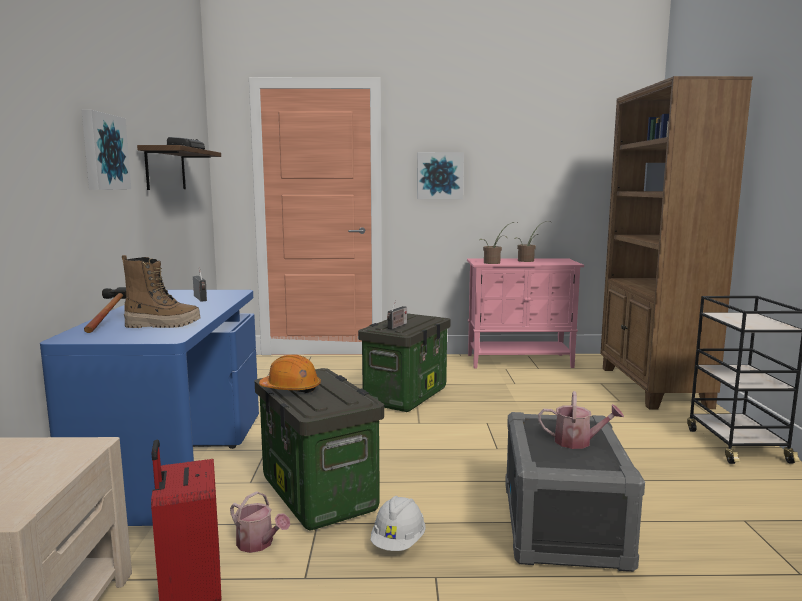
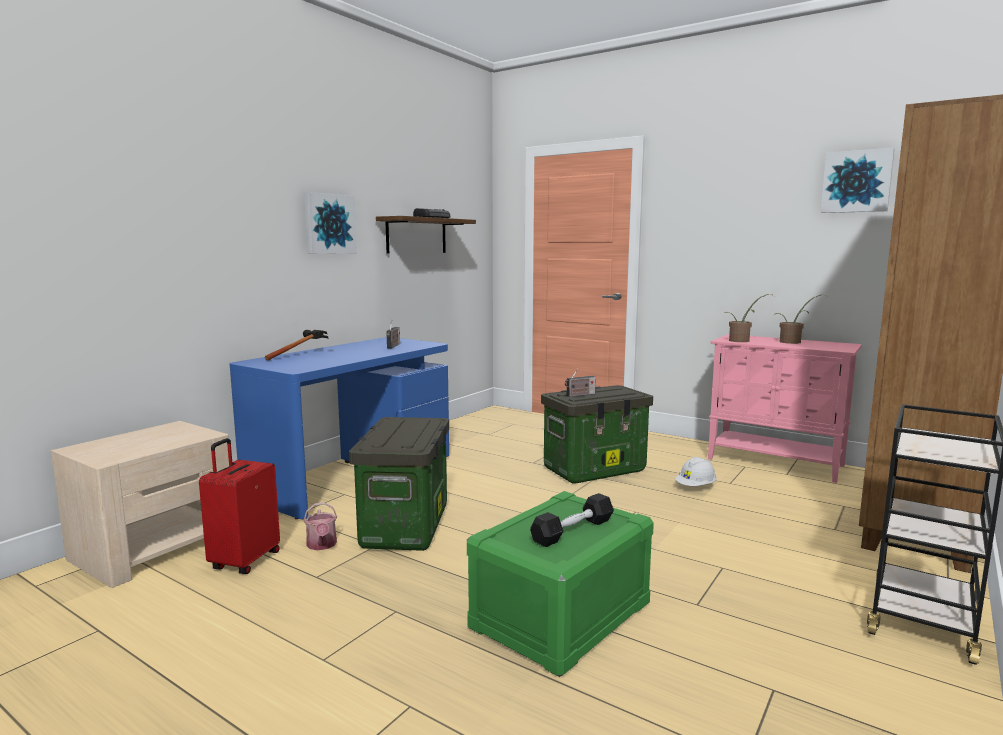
camera: 35 degrees right, 0 degrees up
(163, 325) = (317, 361): boot -> none
(291, 388) = (386, 427): orange hard hat -> none
(398, 542) = (407, 578): white hard hat -> white hard hat (696, 487)
(439, 175) = (701, 239): picture -> picture (856, 181)
(564, 525) = (561, 617): grey storage box -> green storage box
(578, 442) = (573, 531): watering can -> black dumbbell

